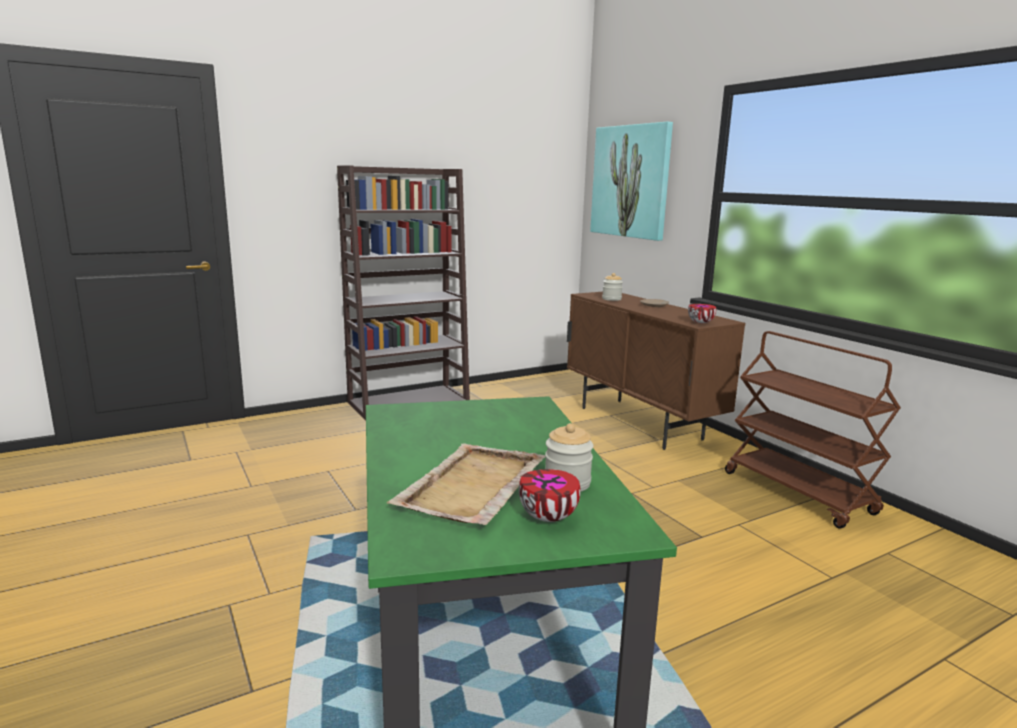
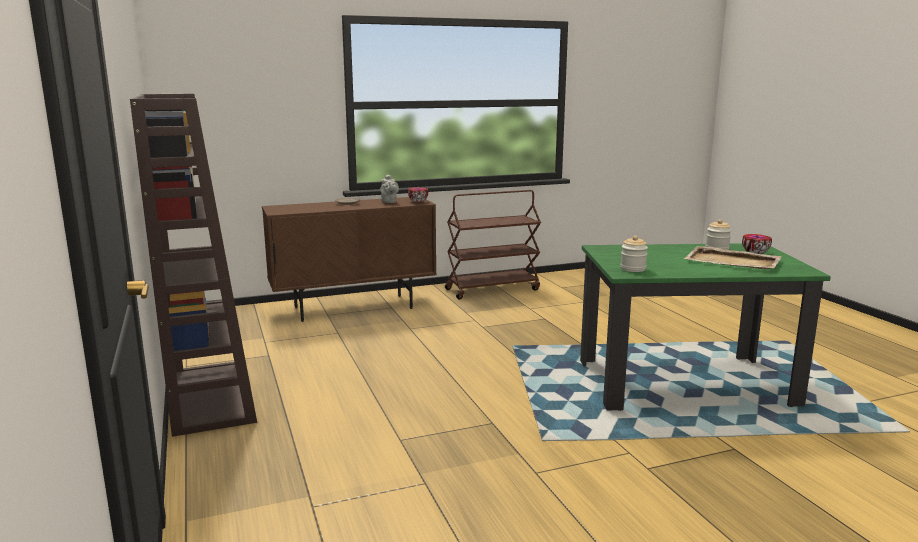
camera: 80 degrees left, 0 degrees up
(611, 299) = (308, 209): jar -> jar (633, 269)
(631, 181) = (235, 96): picture -> none
(685, 315) = (389, 202): none -> grey teapot

